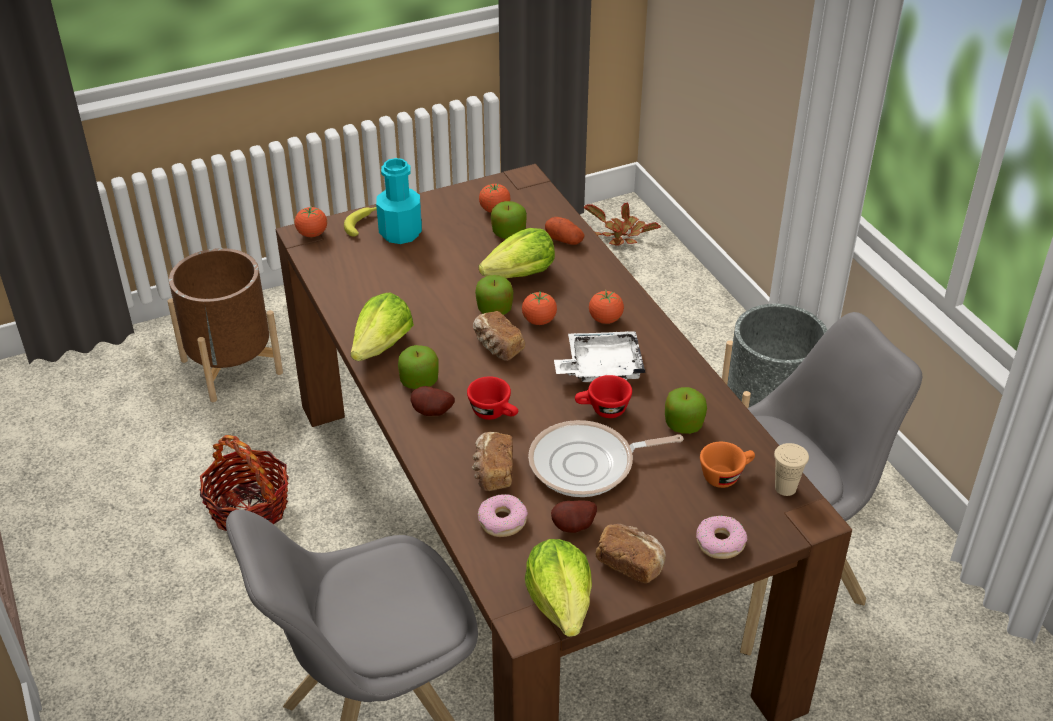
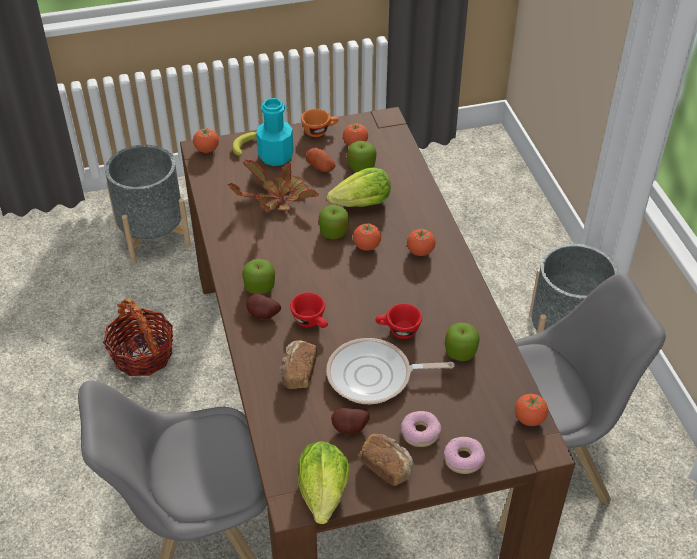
camera: 10 degrees right, 5 degrees up
(231, 366) = (153, 236): brown planter -> grey planter
(382, 346) = (238, 253): lettuce -> none
(497, 347) = (327, 265): bread -> none
(502, 521) = (295, 415): donut -> donut (420, 433)
(564, 240) = (404, 177): potato -> potato (320, 167)
(601, 367) = (406, 293): white tray -> none
(619, 236) = (480, 161): potted plant -> potted plant (277, 198)
(726, 475) = (483, 401): orange cup -> orange cup (320, 131)
(785, 488) = (529, 419): beige cup -> tomato

